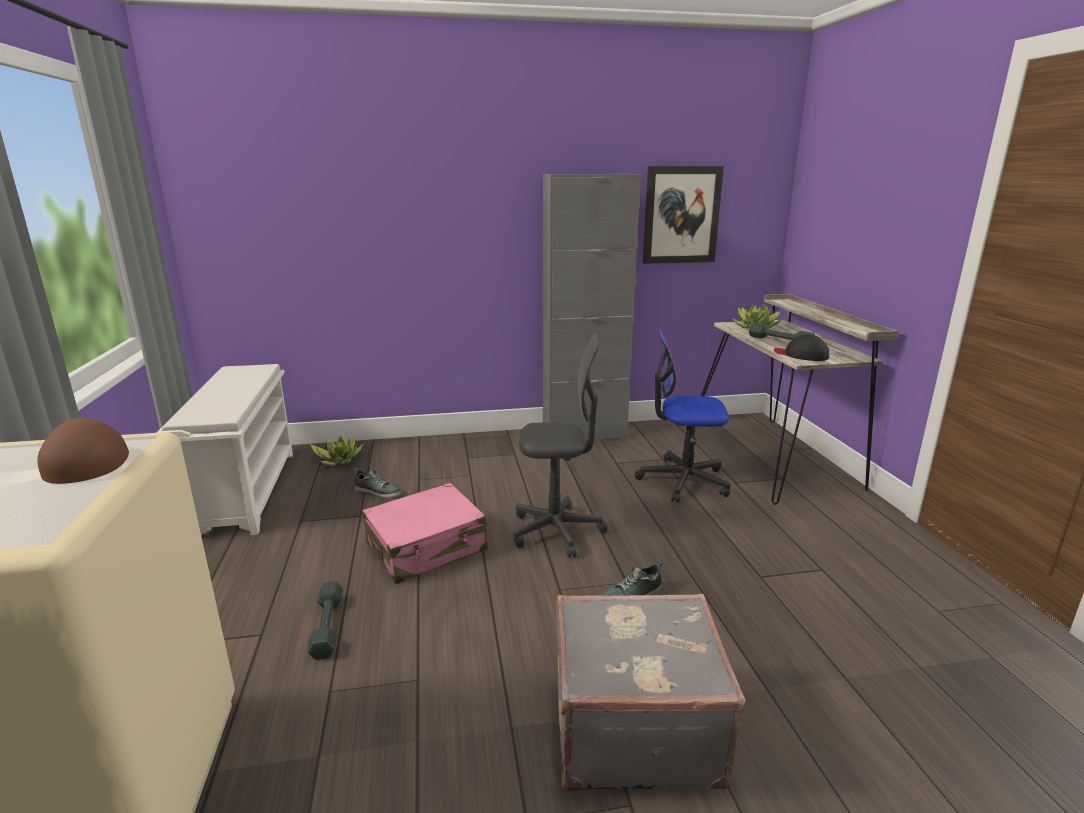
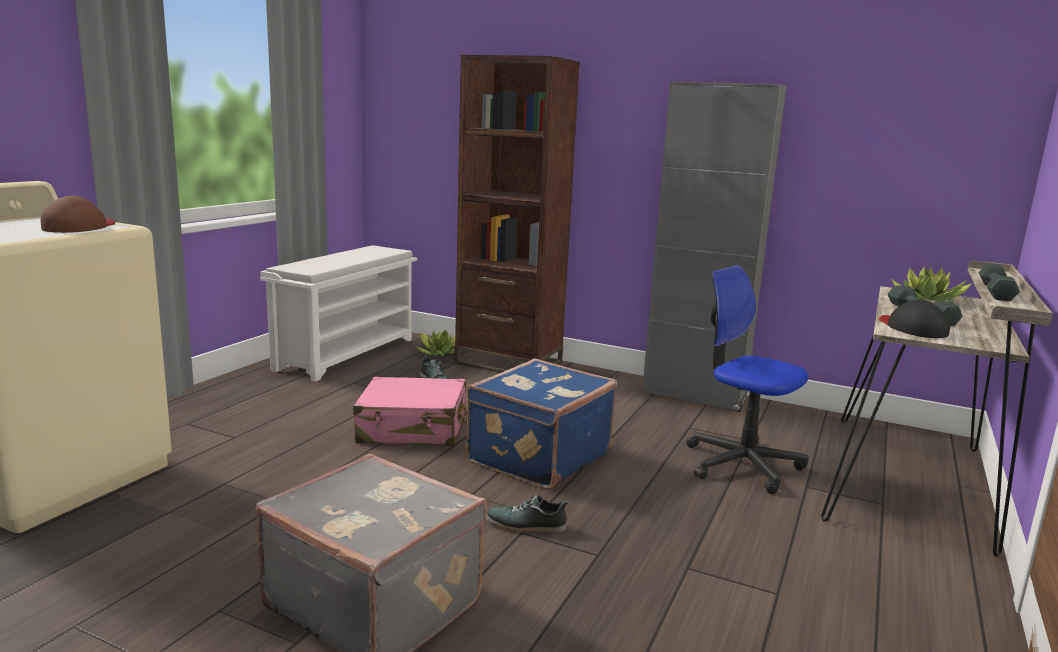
camera: 35 degrees right, 5 degrees down
(327, 626) = (276, 449): grey dumbbell -> grey dumbbell (995, 291)
(415, 450) = (508, 363): none -> brown bookcase
(556, 531) = (536, 457): grey office chair -> blue suitcase
(681, 215) = (861, 142): picture -> none

